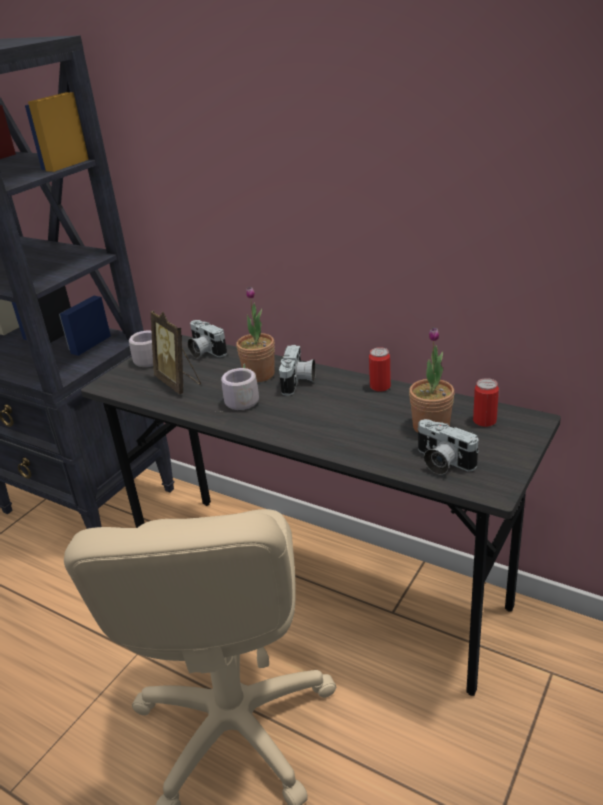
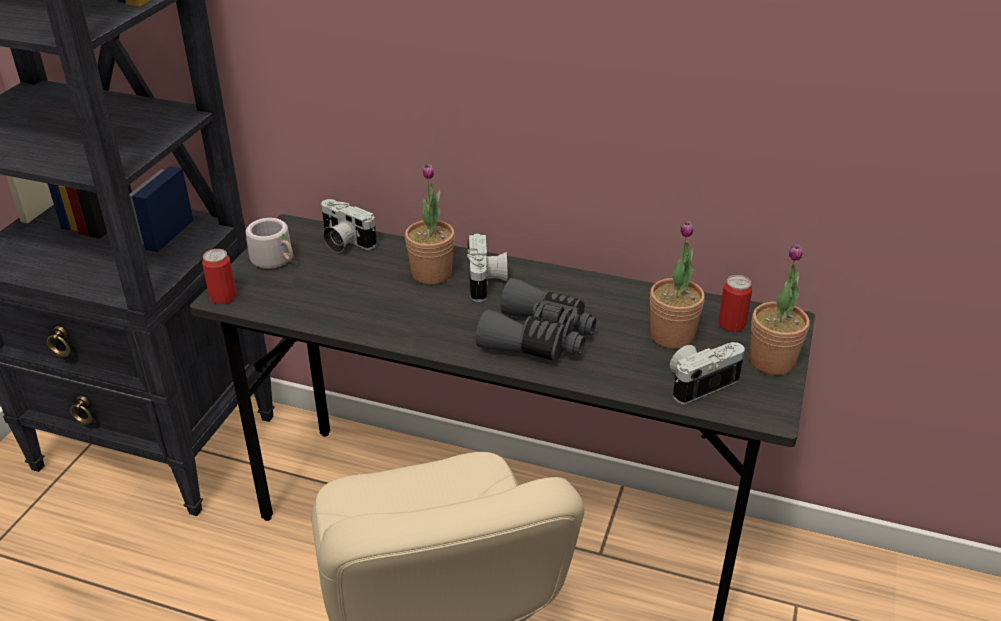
camera: 15 degrees left, 5 degrees up
(179, 382) = (327, 289): picture frame -> none
(241, 400) = (421, 311): grey mug -> none
(323, 423) = (539, 338): none -> grey binoculars
(380, 386) = (592, 284): can -> can (223, 297)
(441, 462) = (699, 382): camera -> camera turned 120 degrees clockwise
(510, 450) = (772, 361): none -> potted plant

